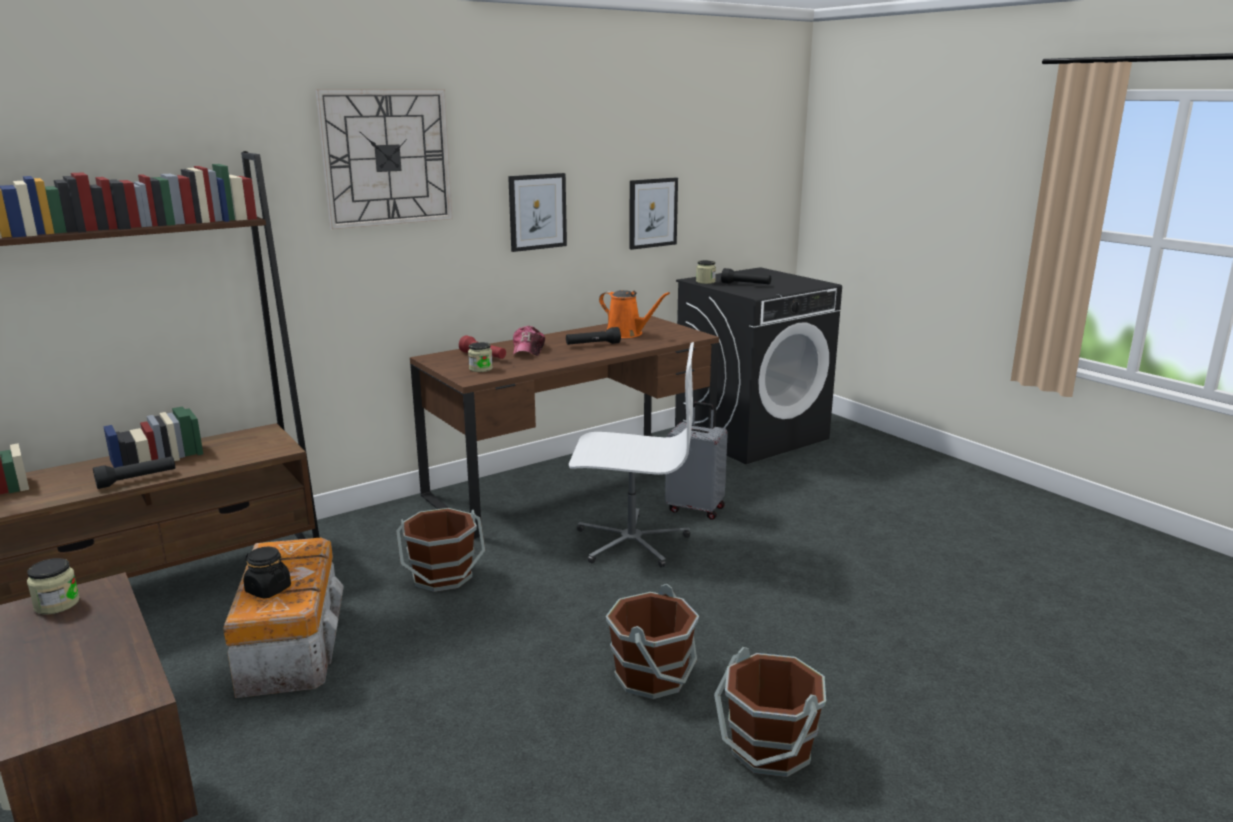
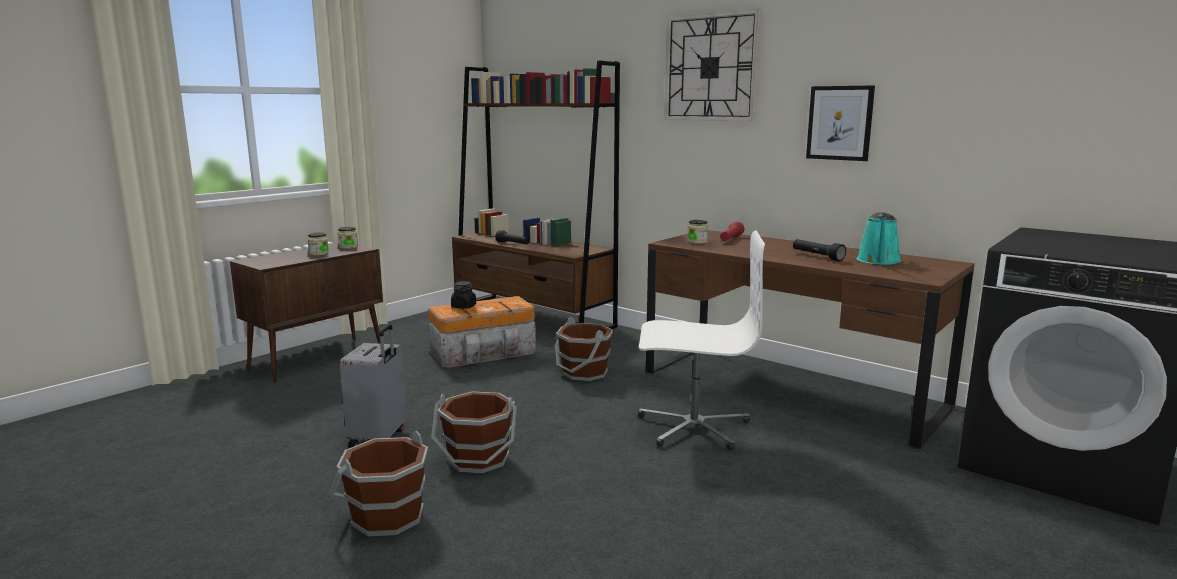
camera: 75 degrees right, 5 degrees down
(528, 350) = (768, 245): cap -> none
(627, 334) = (878, 261): orange watering can -> turquoise watering can
(631, 541) = (693, 426): white office chair -> white office chair turned 75 degrees counterclockwise
(652, 213) = (999, 139): picture -> none
(696, 508) = (796, 449): grey suitcase -> grey suitcase (379, 438)
(705, 282) = (1036, 233): jar -> jar (319, 253)
(746, 285) = (1066, 244): black flashlight -> none

